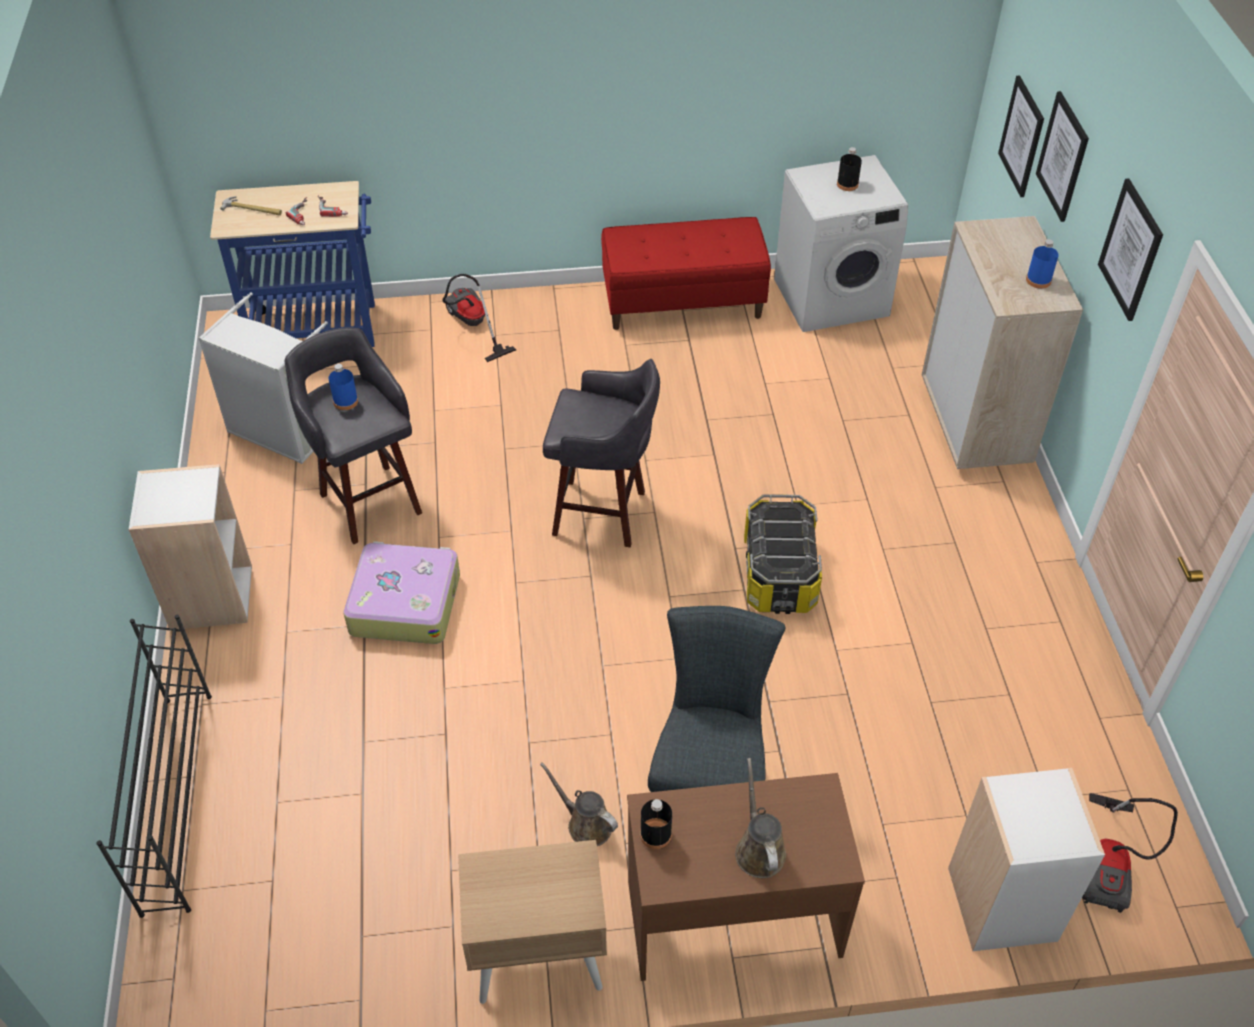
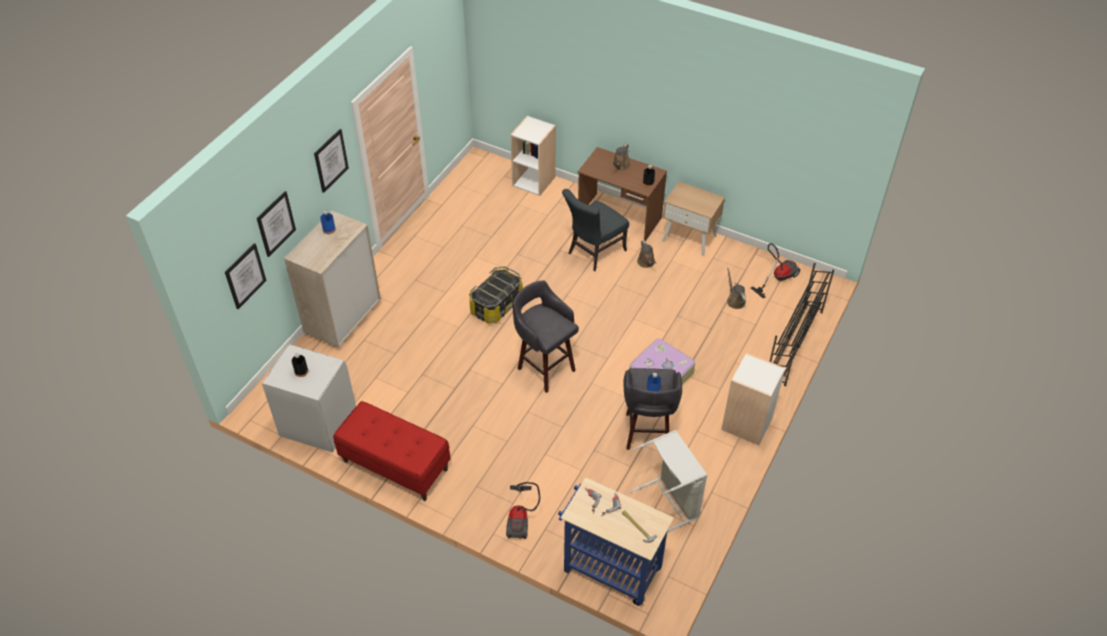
camera: 145 degrees left, 0 degrees up
(346, 837) = (735, 300): none -> brown watering can
(1110, 865) = (490, 173): vacuum cleaner -> vacuum cleaner (777, 278)

